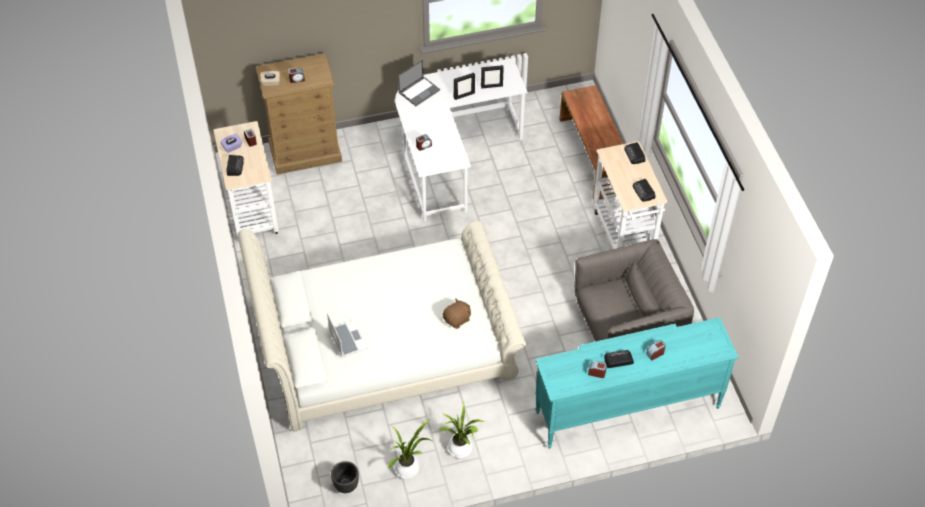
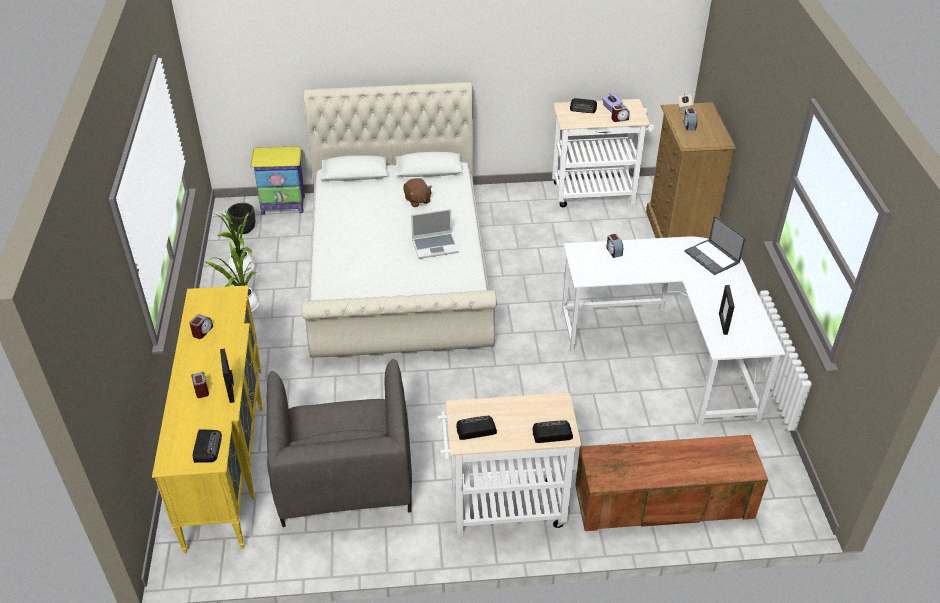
camera: 100 degrees right, 10 degrees down
(302, 459) = (284, 206): none -> nightstand
(347, 339) = (370, 199): laptop -> laptop (435, 246)
(457, 319) = (365, 275): brown plush toy -> brown plush toy (417, 200)
(464, 95) = (704, 295): picture frame -> picture frame (231, 390)
(618, 360) = (210, 353): radio -> radio (207, 447)
(627, 409) = (227, 454): turquoise cabinet -> yellow cabinet

